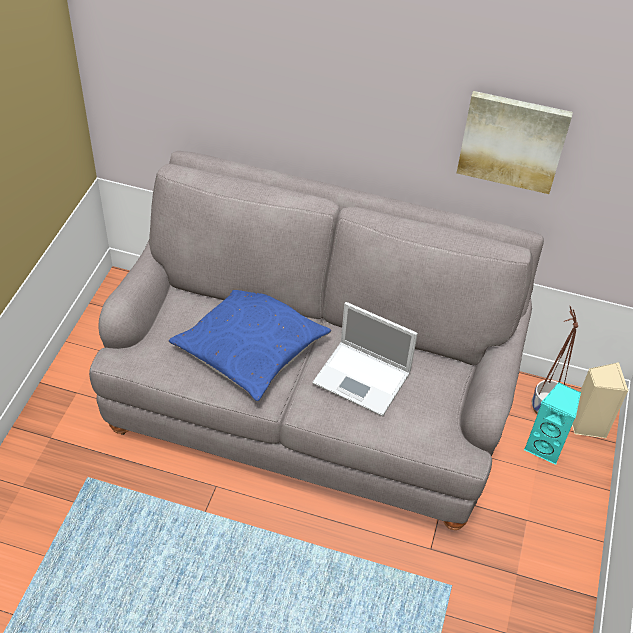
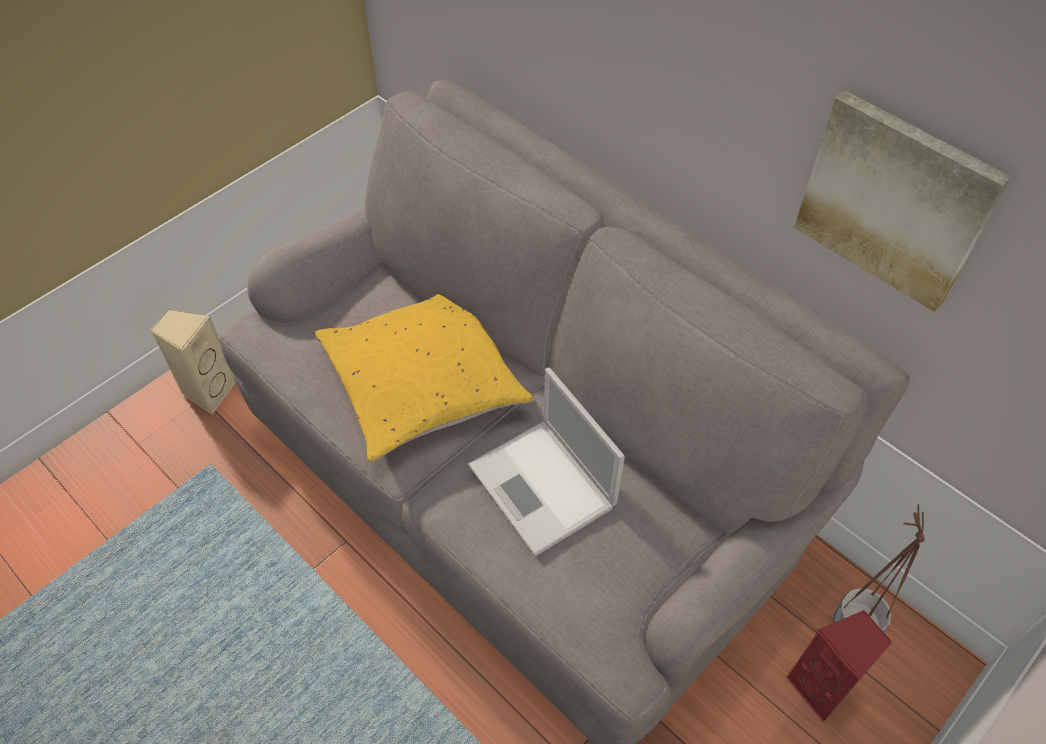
camera: 30 degrees right, 5 degrees up
(250, 347) = (423, 381): blue pillow -> yellow pillow
(545, 447) = (822, 687): turquoise speaker -> red speaker
(587, 424) = (907, 681): beige speaker -> beige speaker (208, 391)

